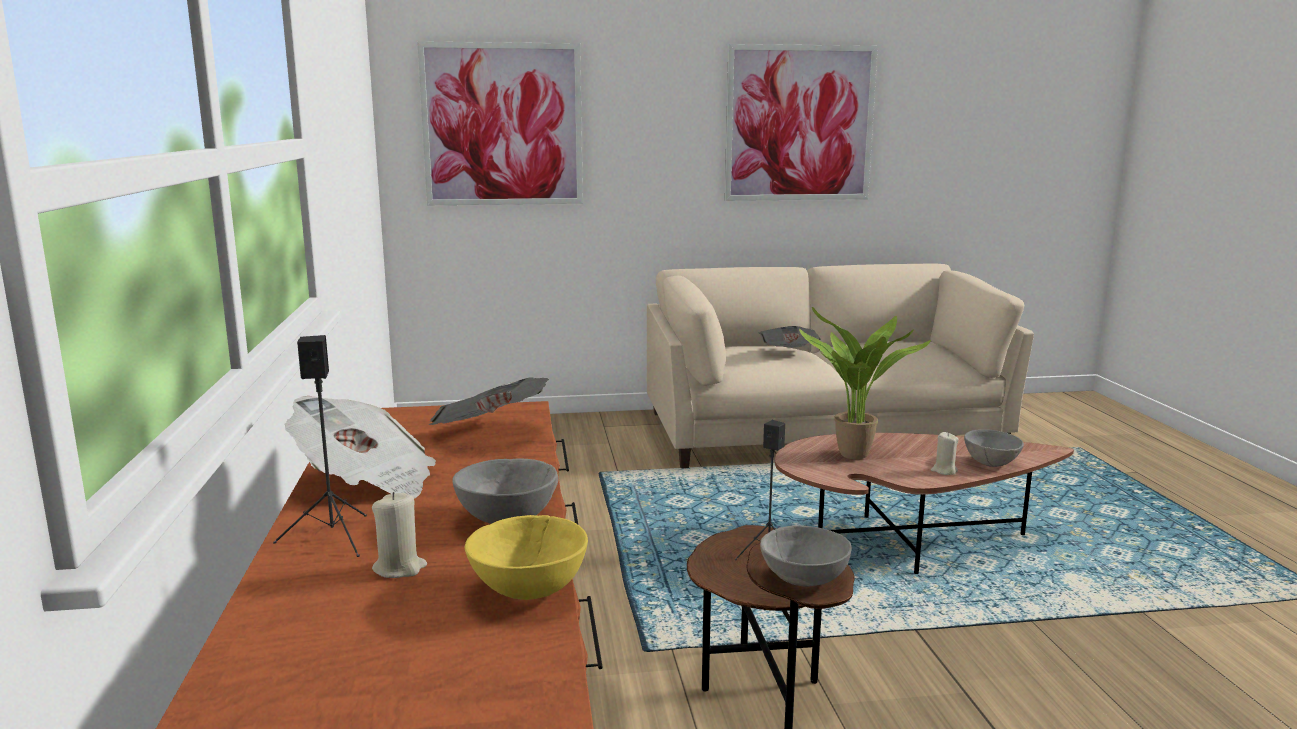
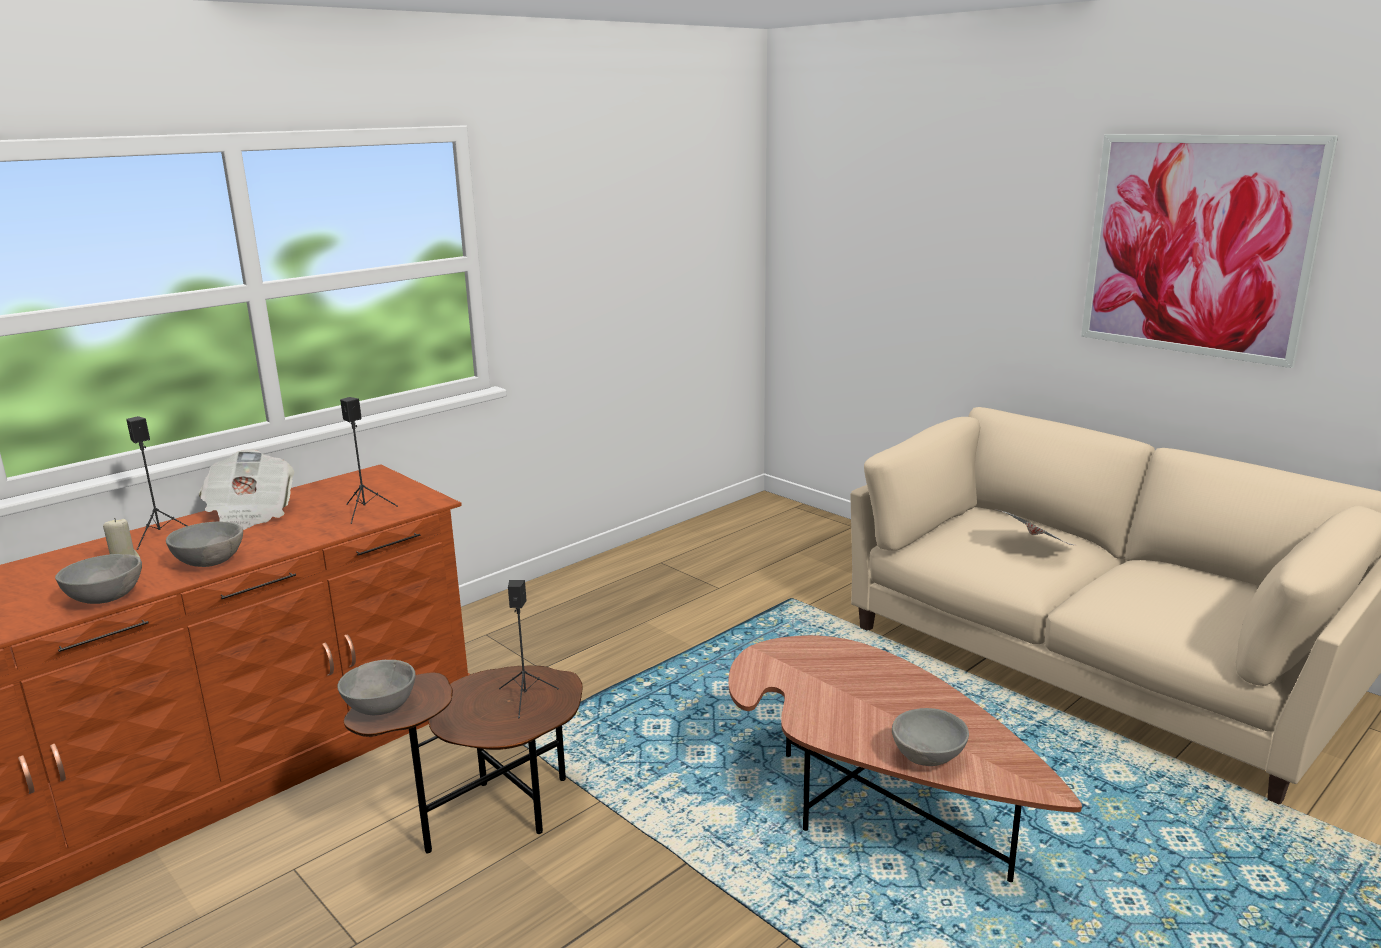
camera: 55 degrees right, 5 degrees up
(489, 433) = (366, 511): newspaper -> black speaker
(502, 125) = (861, 221): picture -> none
(526, 591) = (105, 598): yellow bowl -> grey bowl
(855, 457) = (825, 677): potted plant -> none
(944, 471) = (858, 734): beige candle -> none

